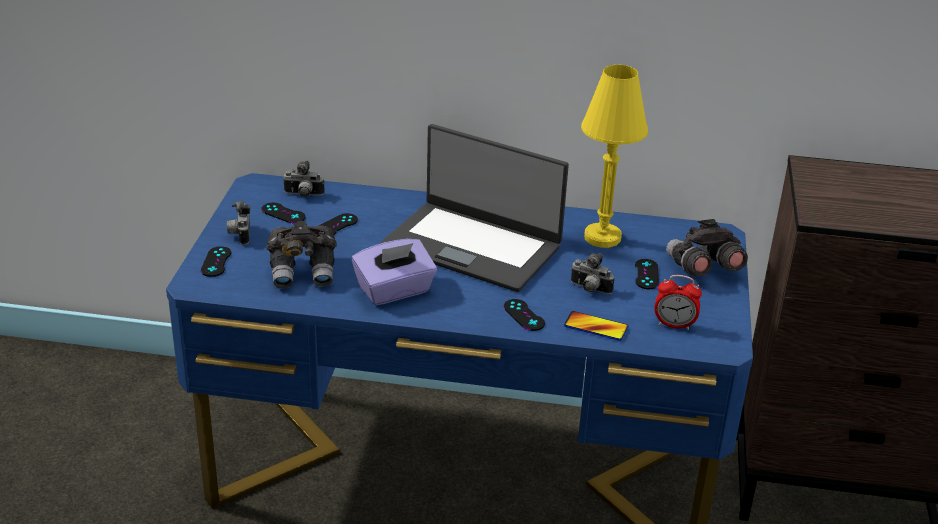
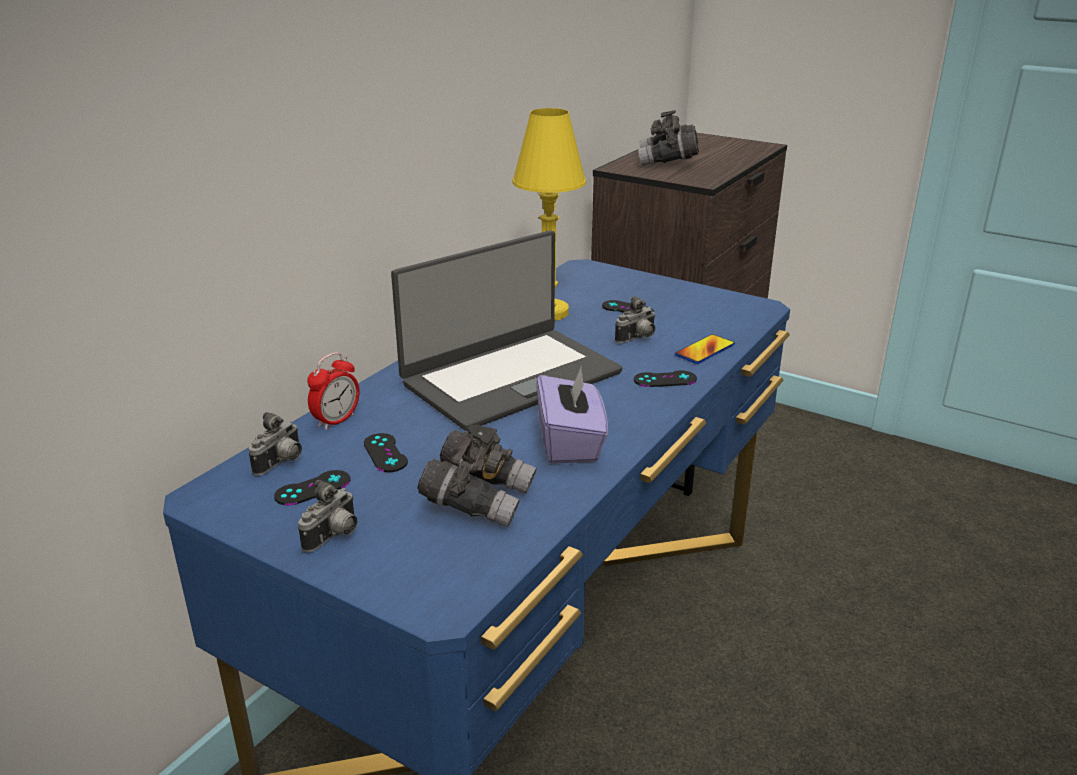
camera: 65 degrees left, 5 degrees down
(216, 262) = (392, 573): black game controller -> none
(240, 234) = (334, 537): camera -> camera turned 75 degrees counterclockwise
(674, 325) = (718, 317): alarm clock -> alarm clock (336, 421)
(702, 269) = (634, 286): grey binoculars -> grey binoculars (668, 162)

